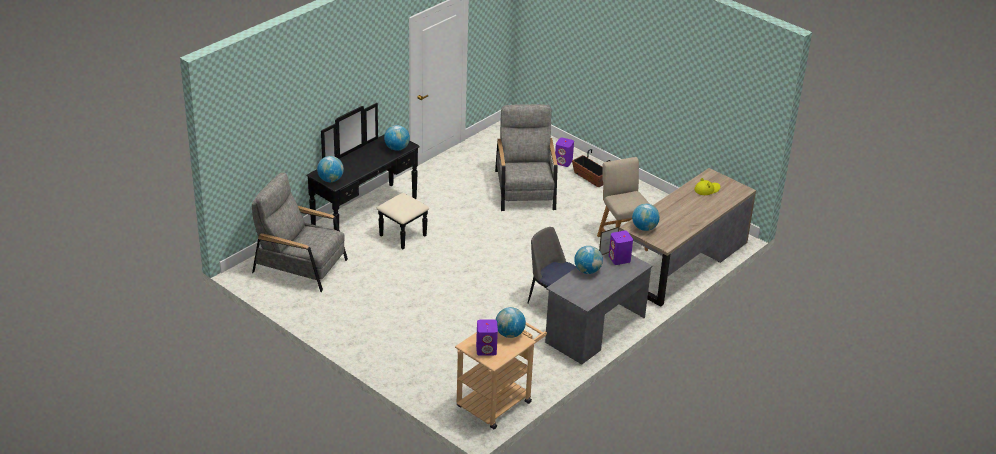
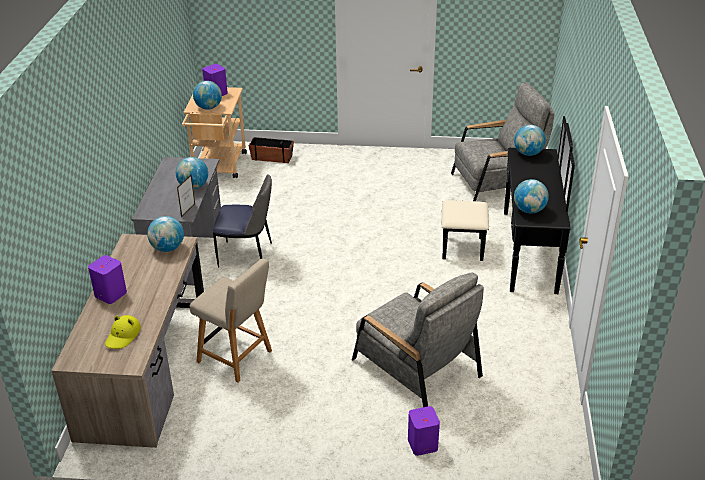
camera: 145 degrees right, 0 degrees up
(590, 178) = (360, 436): planter -> planter (272, 157)
(619, 259) = (171, 210): purple speaker -> purple speaker (110, 294)

